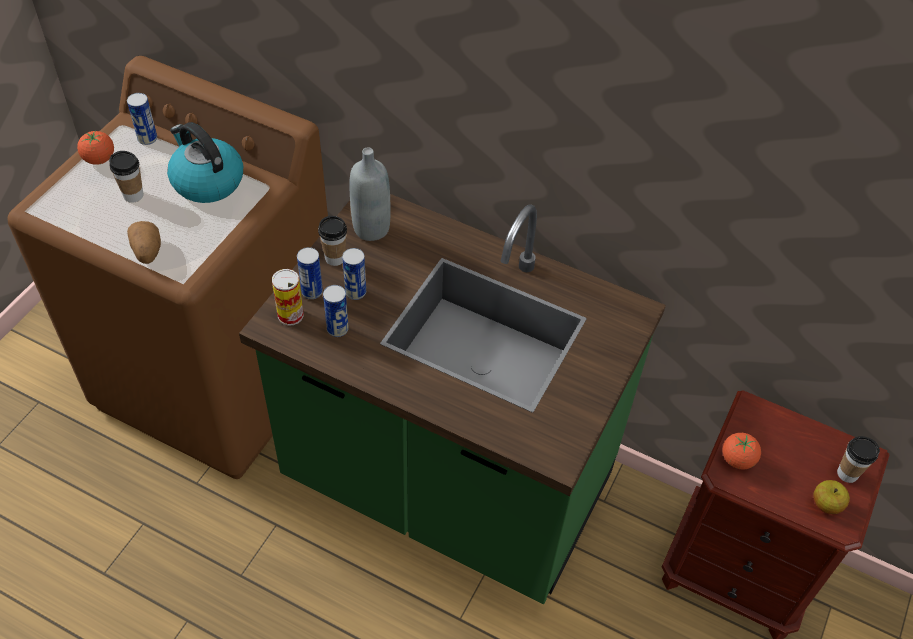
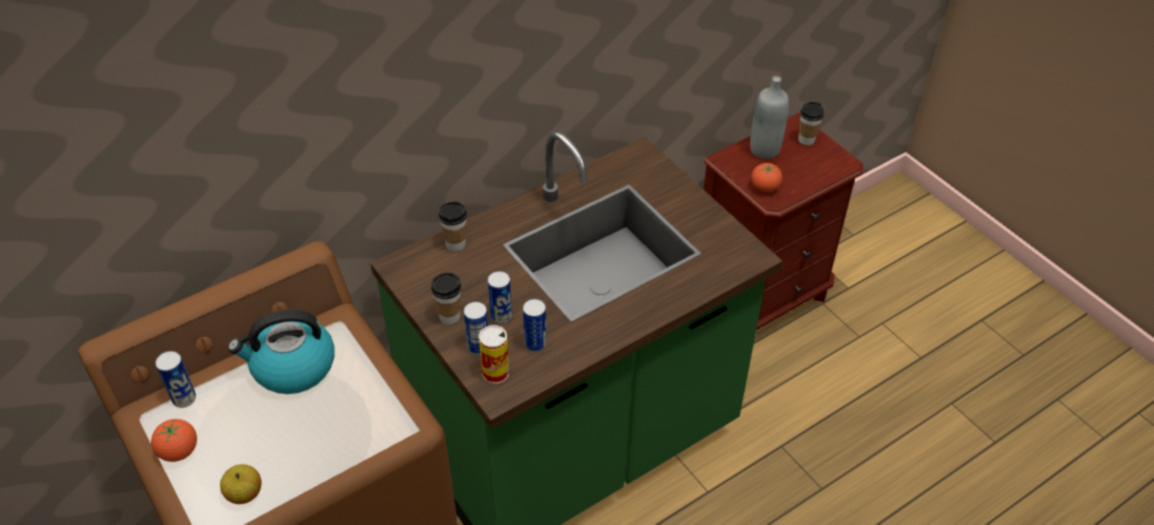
camera: 60 degrees left, 5 degrees down
(133, 195) = (262, 436): cup -> cup (455, 244)
(147, 251) = (354, 447): potato -> none
(371, 228) = (432, 278): grey bottle -> grey bottle (764, 150)
(826, 504) = (825, 162): apple -> apple (244, 494)

